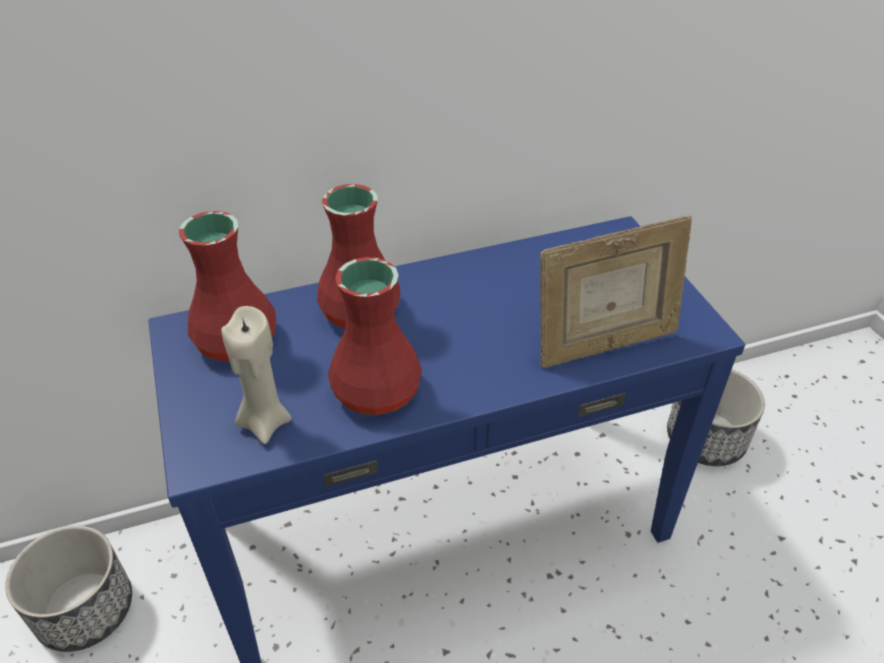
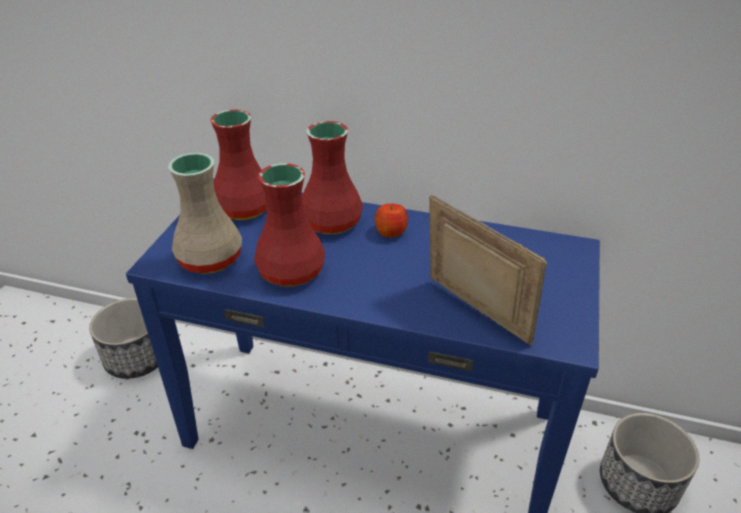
camera: 35 degrees right, 5 degrees down
(265, 421) = (212, 258): beige candle -> beige vase
(436, 293) = (390, 232): none -> apple
(604, 345) = (475, 315): picture frame -> picture frame turned 150 degrees counterclockwise

